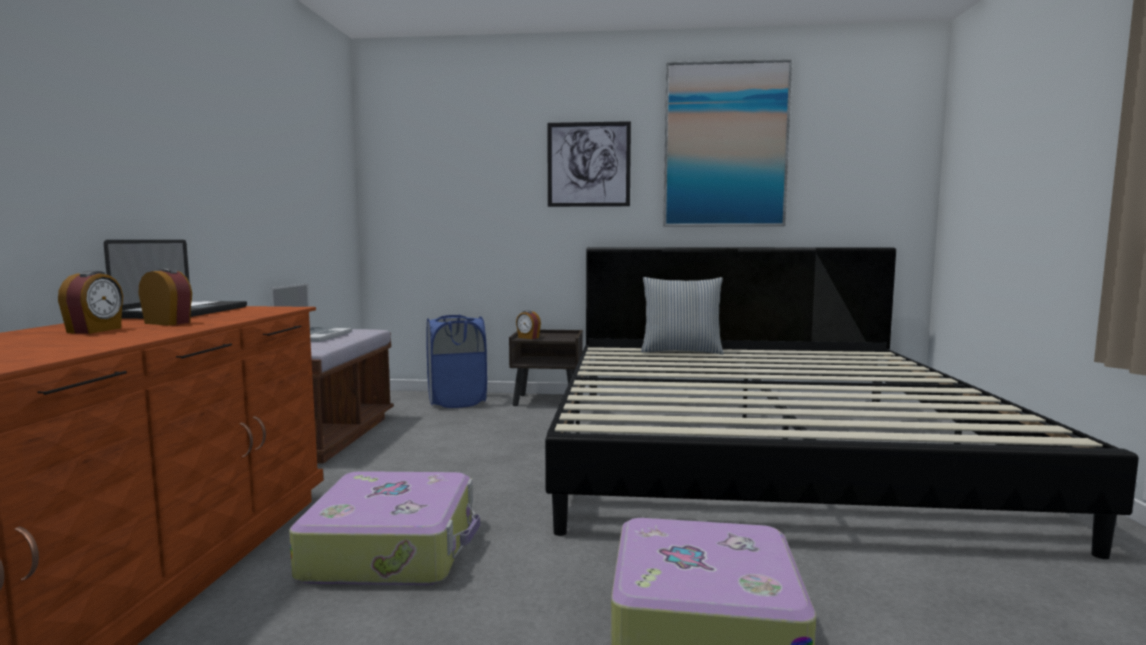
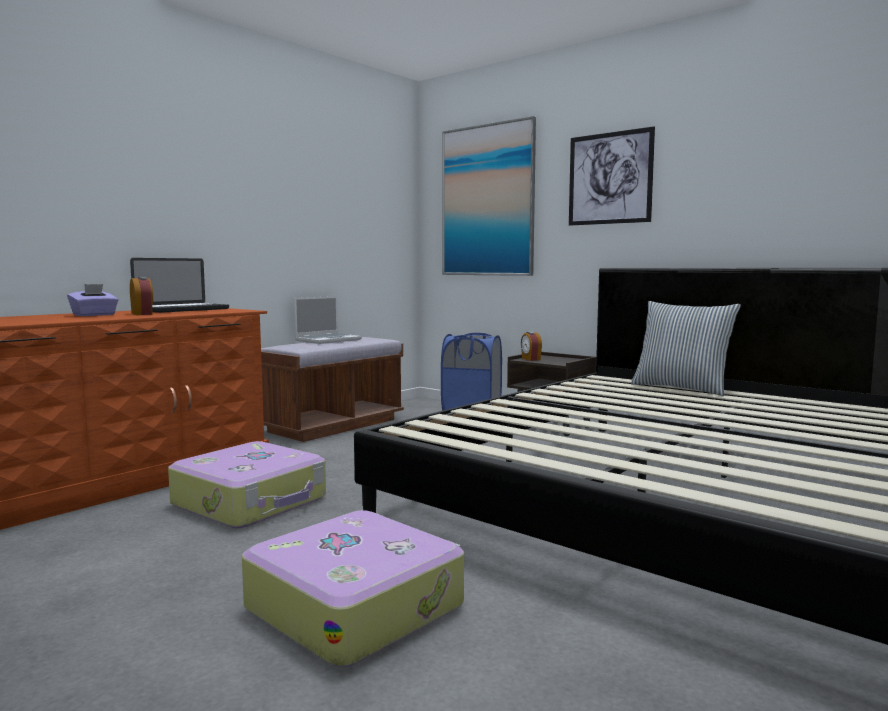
camera: 35 degrees right, 0 degrees up
(95, 330) = (94, 315): alarm clock -> purple tissue box
(725, 145) = (766, 142): picture -> picture (487, 201)

